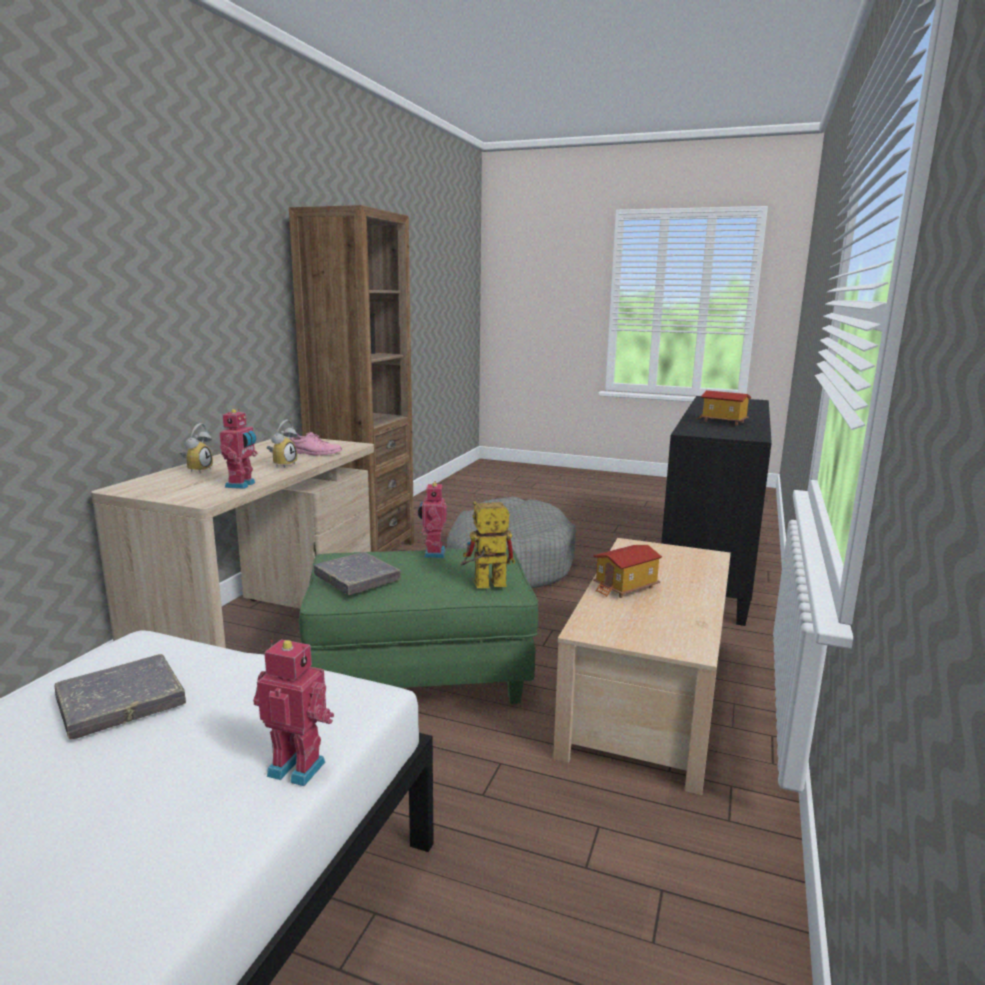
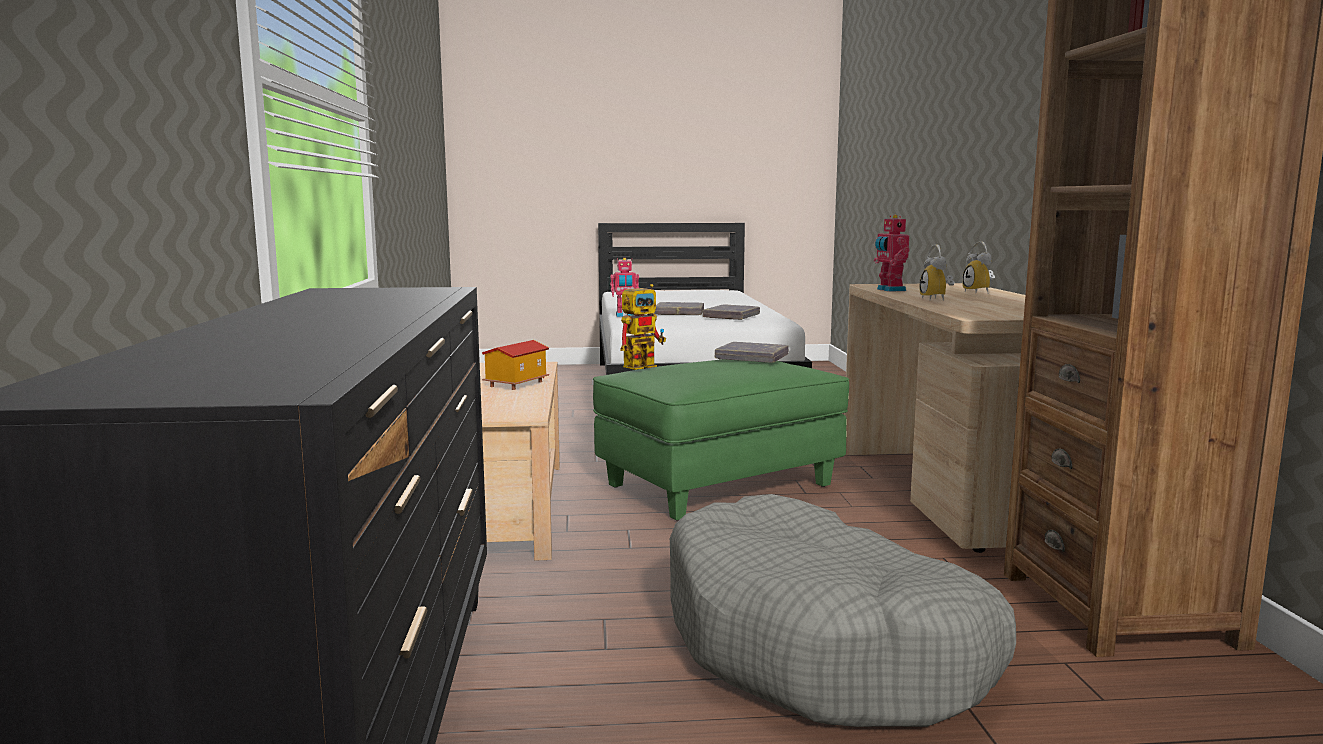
camera: 155 degrees right, 5 degrees down
(146, 769) = (679, 313): none -> grey book
(313, 453) = (968, 307): pink shoe -> none
(432, 553) = (729, 374): toy robot -> none
(723, 422) = (354, 306): toy house -> none

